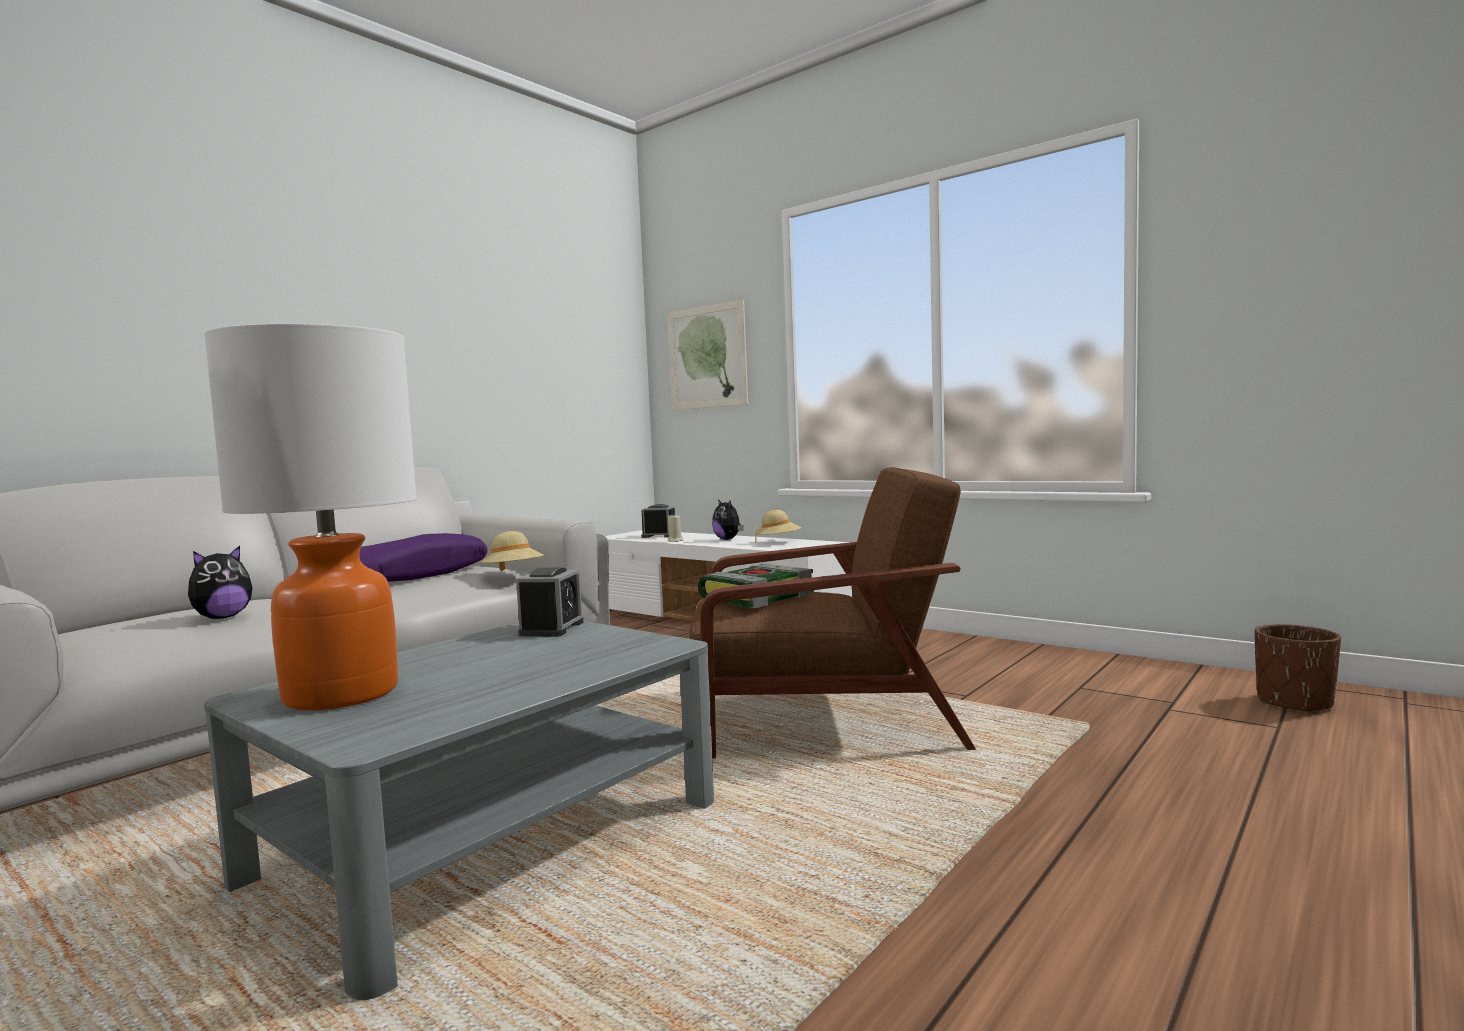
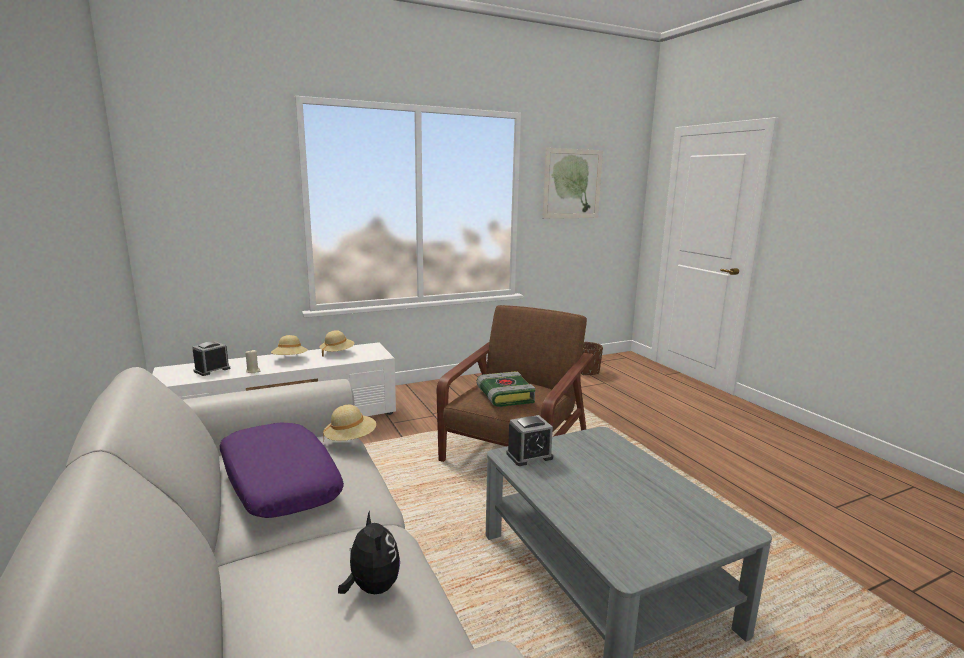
camera: 65 degrees left, 10 degrees up
(341, 694) = (643, 535): table lamp -> none
(552, 628) = (529, 456): alarm clock -> alarm clock turned 120 degrees clockwise
(707, 357) = (212, 205): picture -> picture (572, 184)
(728, 539) = (290, 359): plush toy -> beige hat

